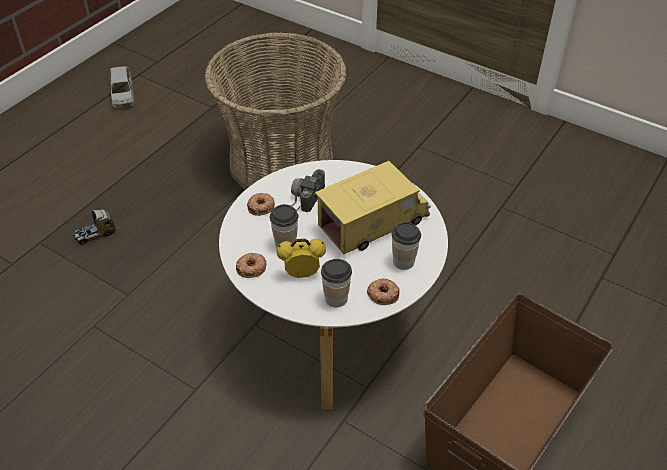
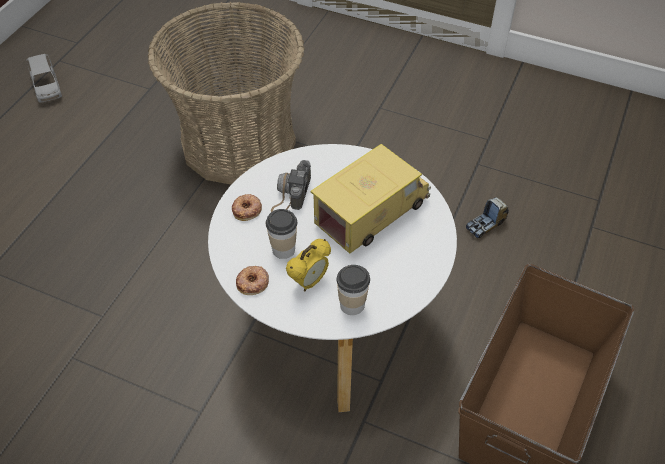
camera: 10 degrees left, 5 degrees up
(96, 234) = (51, 252): toy truck -> toy truck (486, 225)
(302, 274) = (309, 282): alarm clock -> alarm clock turned 150 degrees clockwise
(383, 293) = (400, 292): donut -> none
(403, 261) = (413, 252): cup -> none

